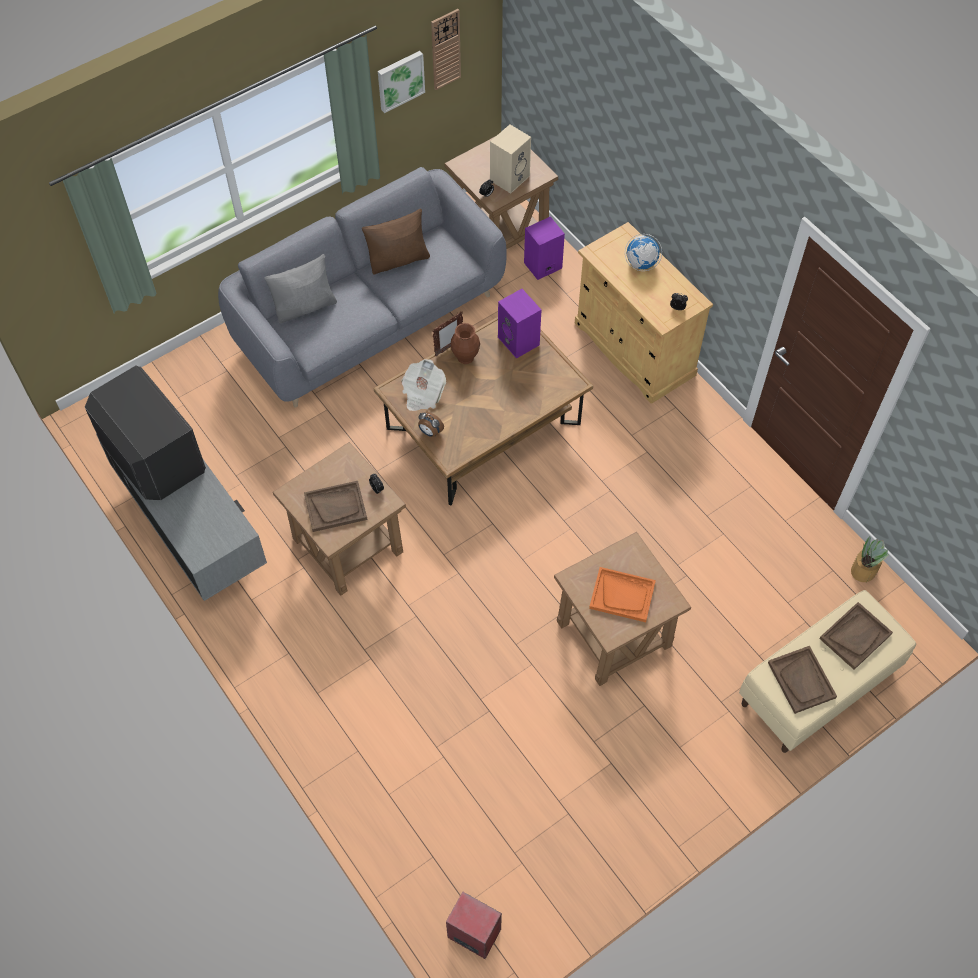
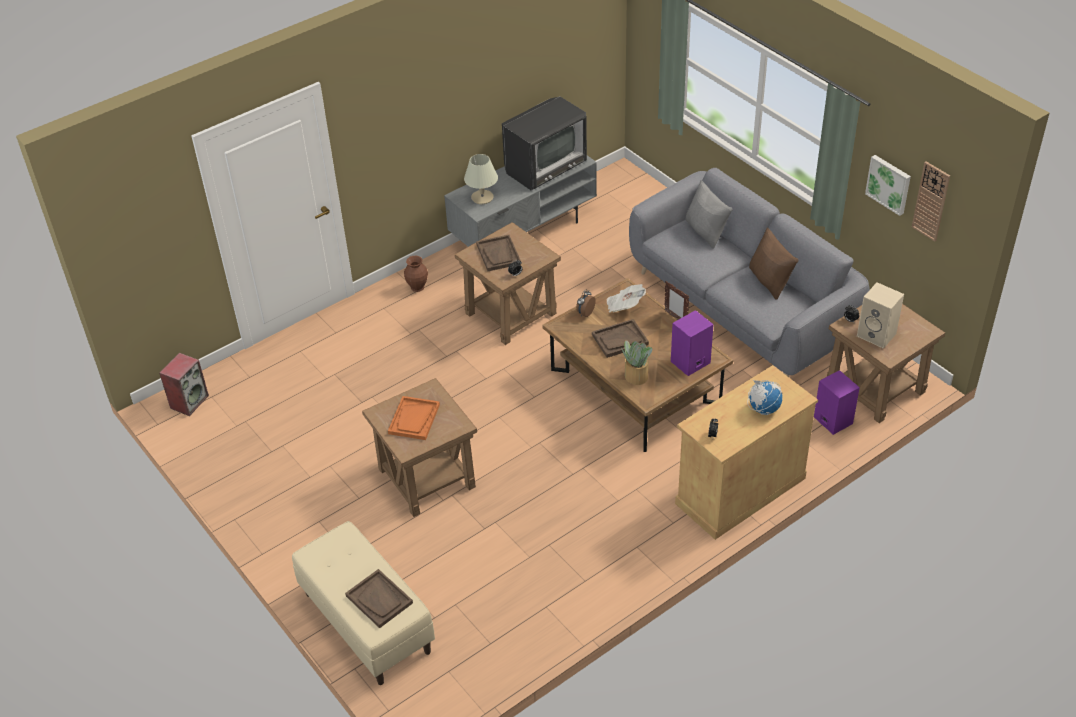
camera: 90 degrees right, 15 degrees down
(208, 528) = (482, 197): none -> beige table lamp
(465, 357) = (666, 329): brown vase -> brown vase (417, 287)
(801, 680) = (338, 557): brown tray -> brown tray (620, 340)
(863, 571) = (489, 669): potted plant -> potted plant (636, 376)

